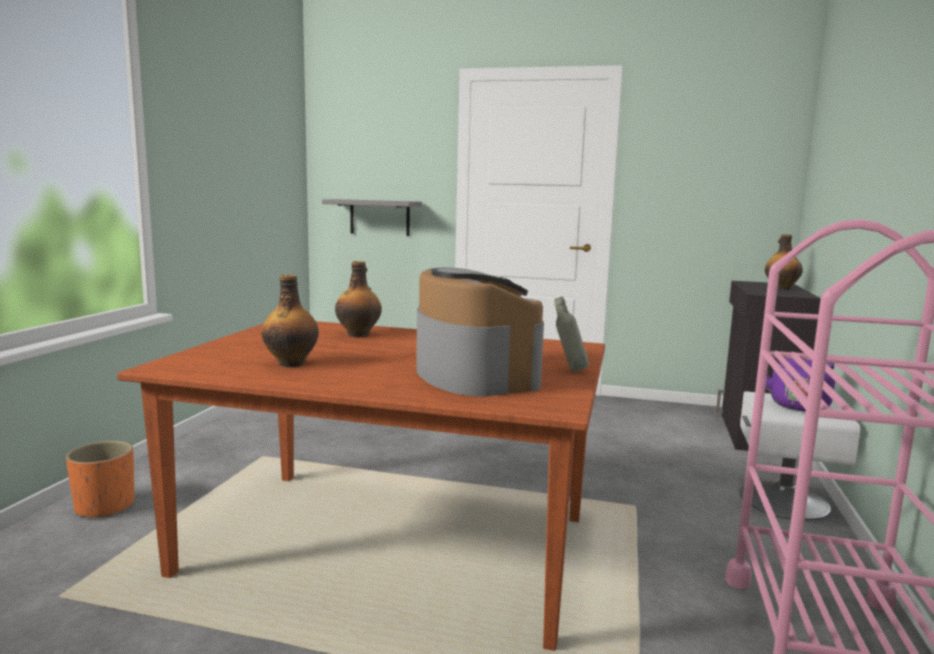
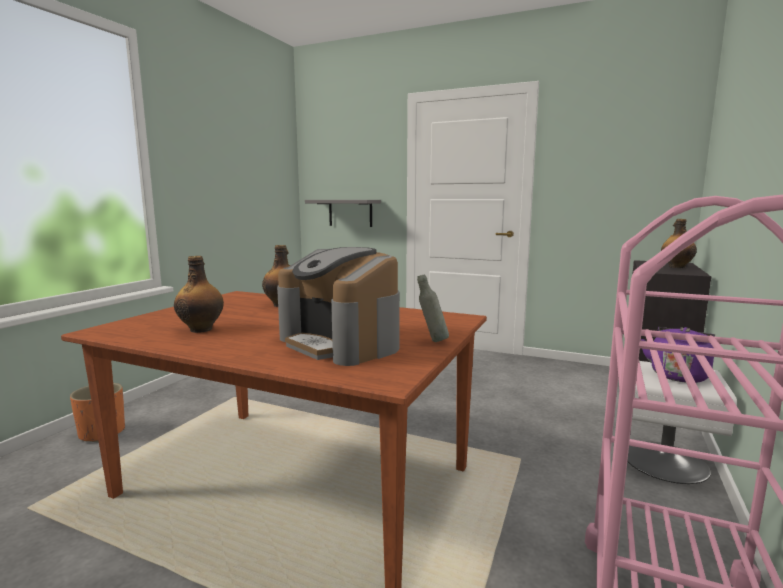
camera: 10 degrees right, 0 degrees up
(472, 374) = (341, 343): coffee machine -> coffee machine turned 150 degrees clockwise

